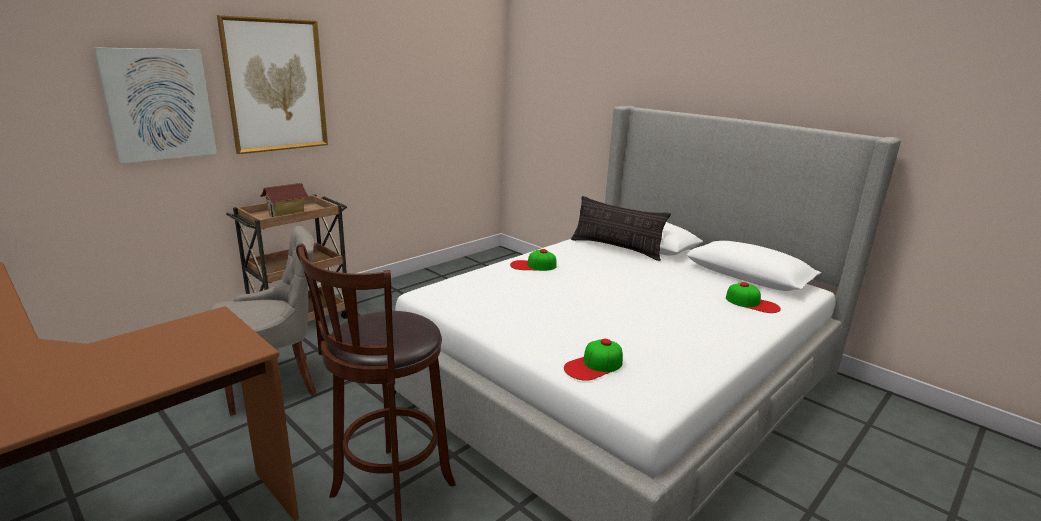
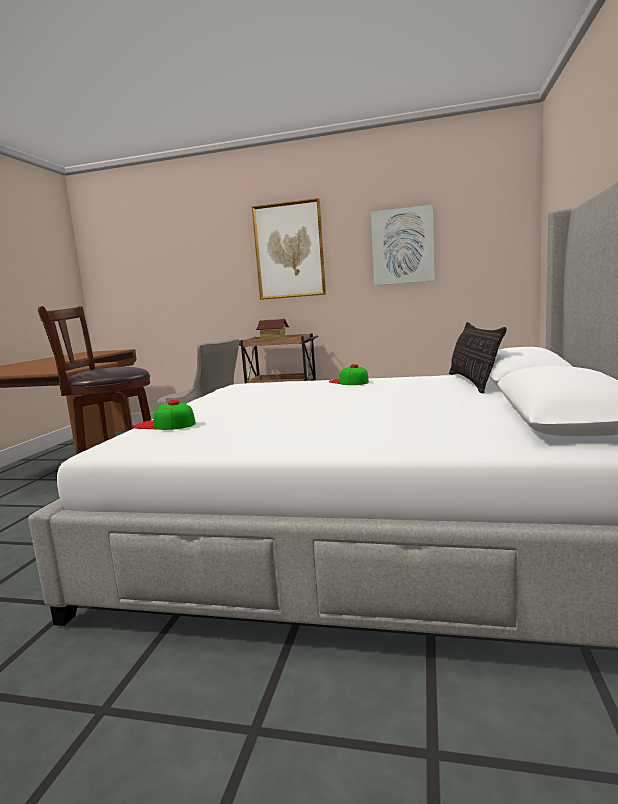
camera: 60 degrees right, 10 degrees down
(159, 104) = (219, 267): picture -> picture (402, 246)
(752, 303) = (452, 434): cap -> none

